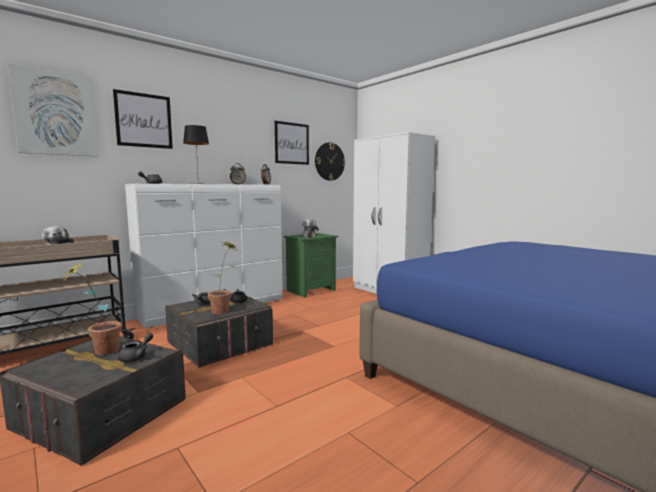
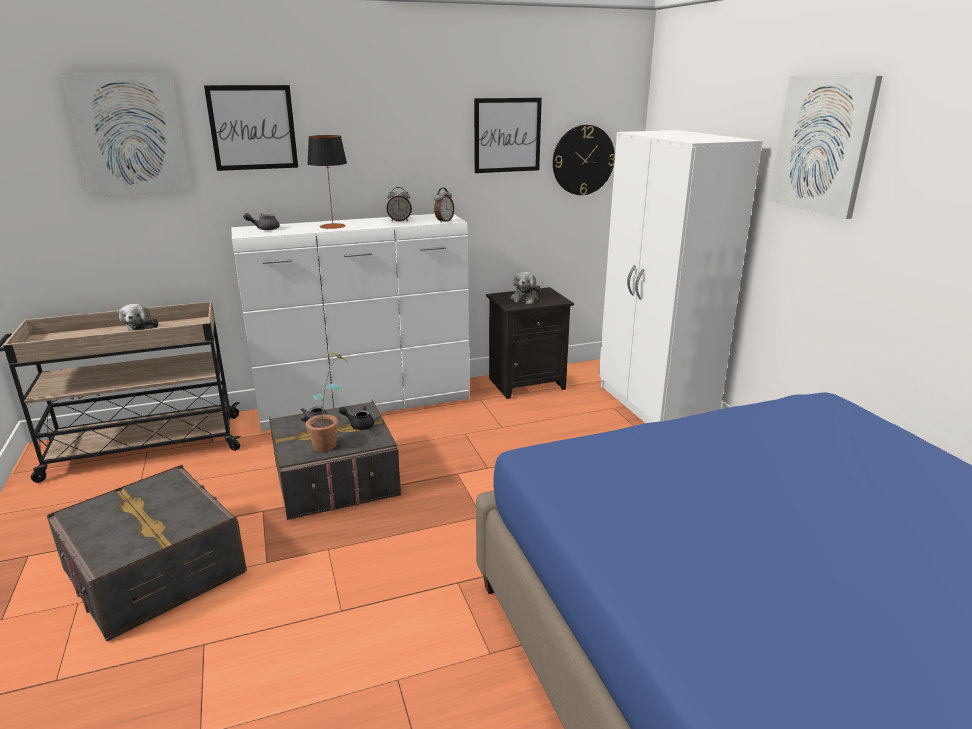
camera: 20 degrees right, 15 degrees up
(99, 352) = (150, 502): potted plant -> none
(136, 357) = (182, 520): grey teapot -> none
(311, 290) = (527, 383): green nightstand -> black nightstand
(469, 131) = (823, 144): none -> picture

